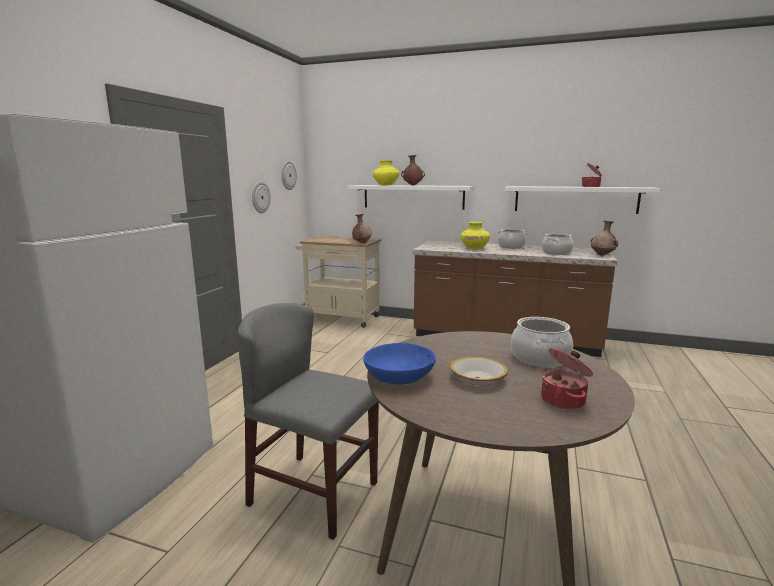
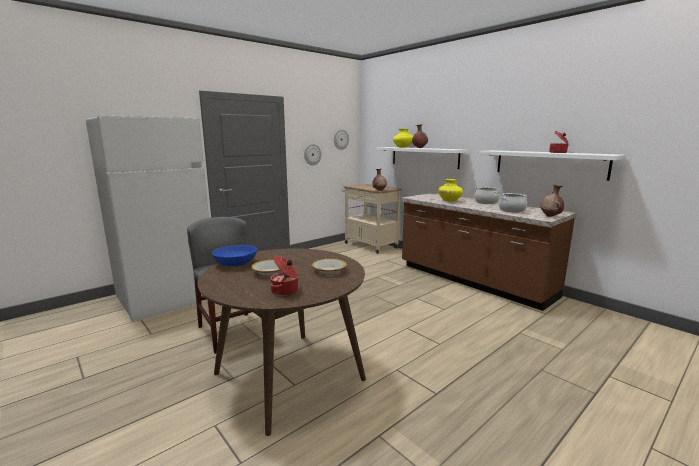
camera: 30 degrees right, 0 degrees up
(540, 358) = (329, 271): cooking pot -> bowl

